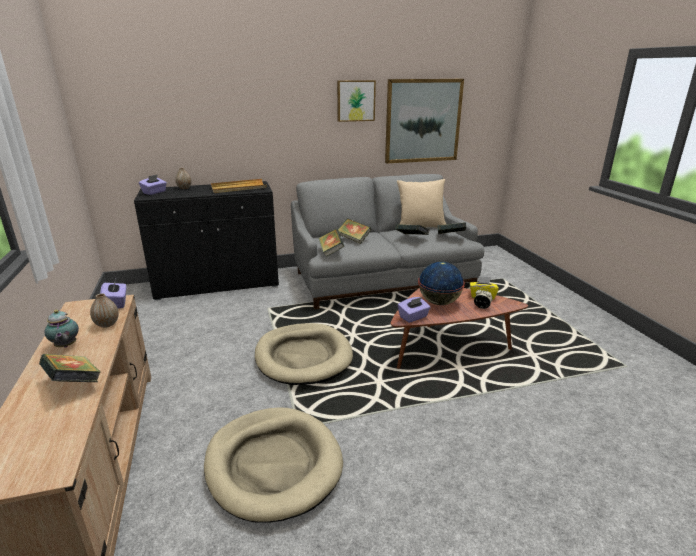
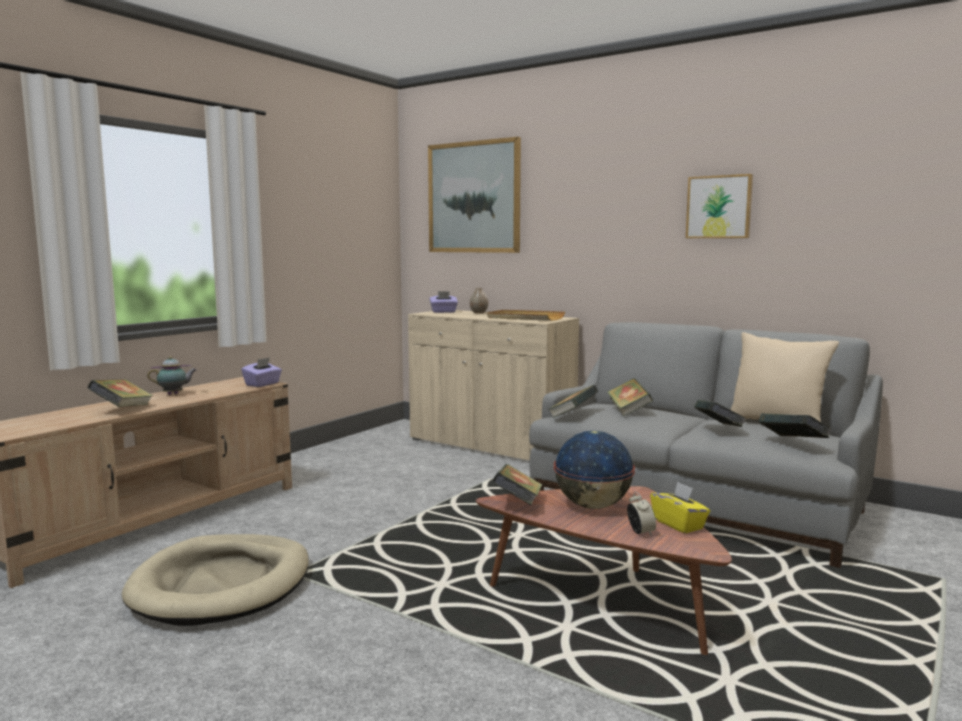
camera: 50 degrees right, 15 degrees down
(65, 346) = (174, 394): teapot -> teapot turned 135 degrees counterclockwise
(107, 324) = (223, 392): vase -> none
(217, 284) = (490, 445): black cabinet -> beige cabinet
(303, 357) = (426, 529): beige dog bed -> none
(413, 317) = (518, 504): purple tissue box -> book
(423, 121) = (849, 242): picture -> picture (474, 197)

